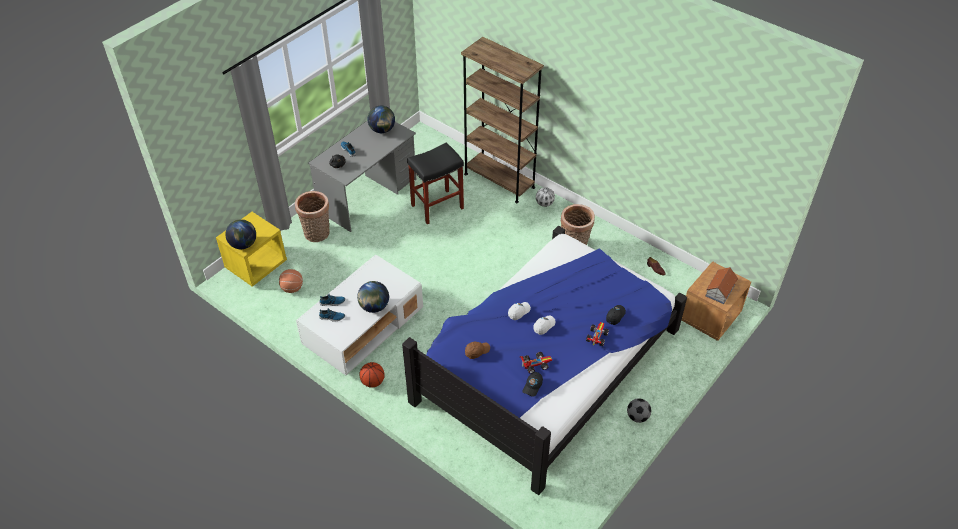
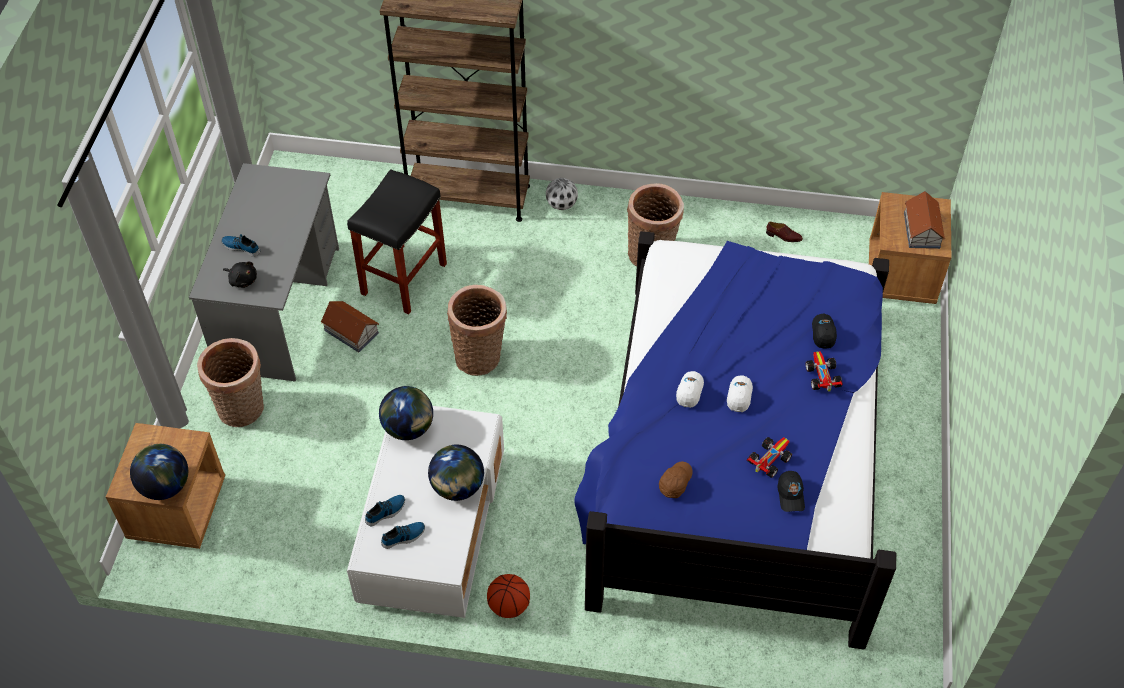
camera: 30 degrees left, 5 degrees up
(256, 265) = (177, 509): yellow nightstand -> brown nightstand
(292, 288) = (268, 519): basketball -> none
(382, 130) = (272, 190): globe -> globe (408, 428)
(393, 220) = (351, 331): none -> toy house
(447, 259) = (480, 356): none -> basket
(637, 417) = (910, 465): football -> none

